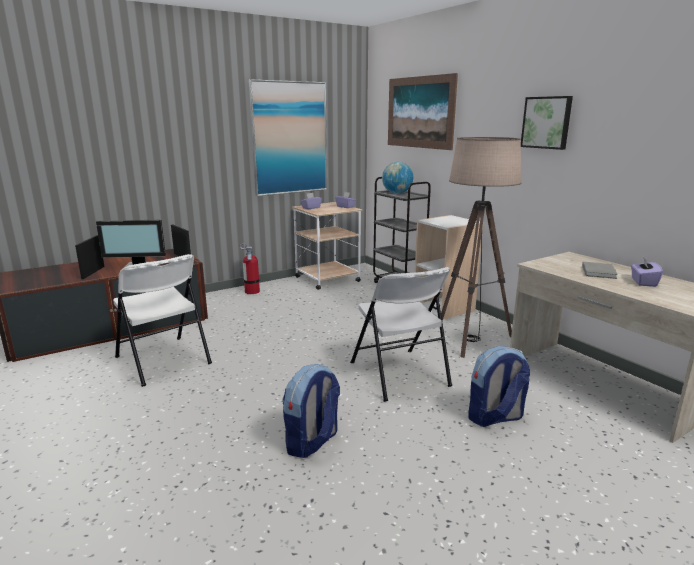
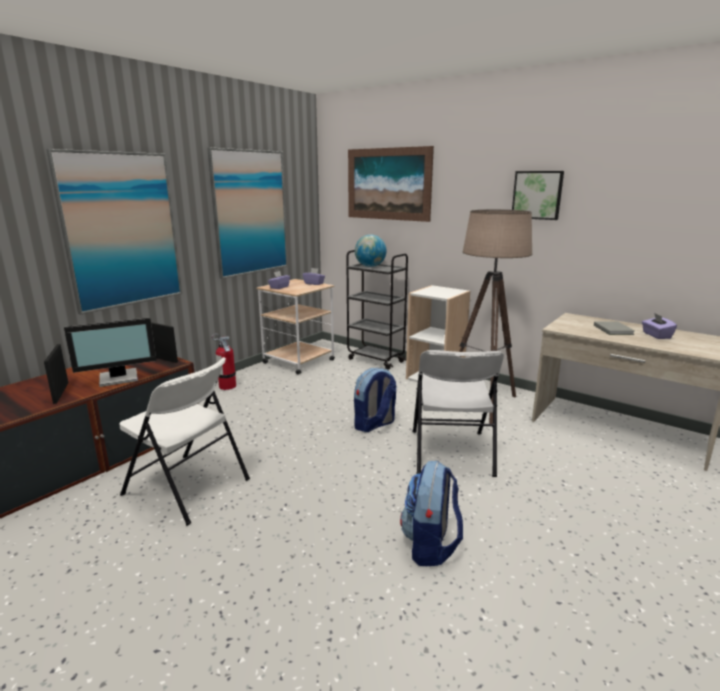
camera: 20 degrees left, 0 degrees up
(166, 149) = (122, 230): none -> picture
(398, 374) = (450, 452): white chair -> white chair turned 45 degrees clockwise
(495, 418) = (567, 479): backpack -> backpack (374, 425)

